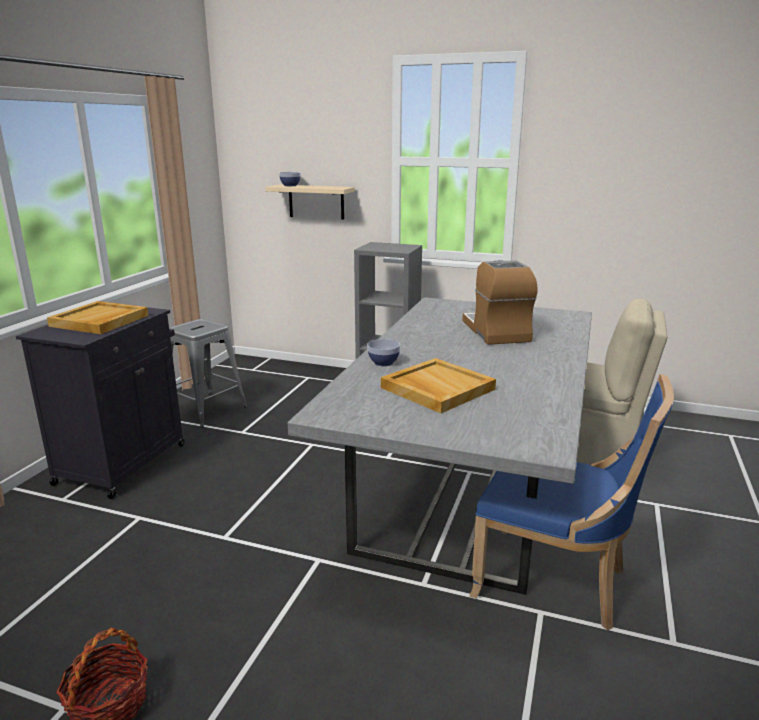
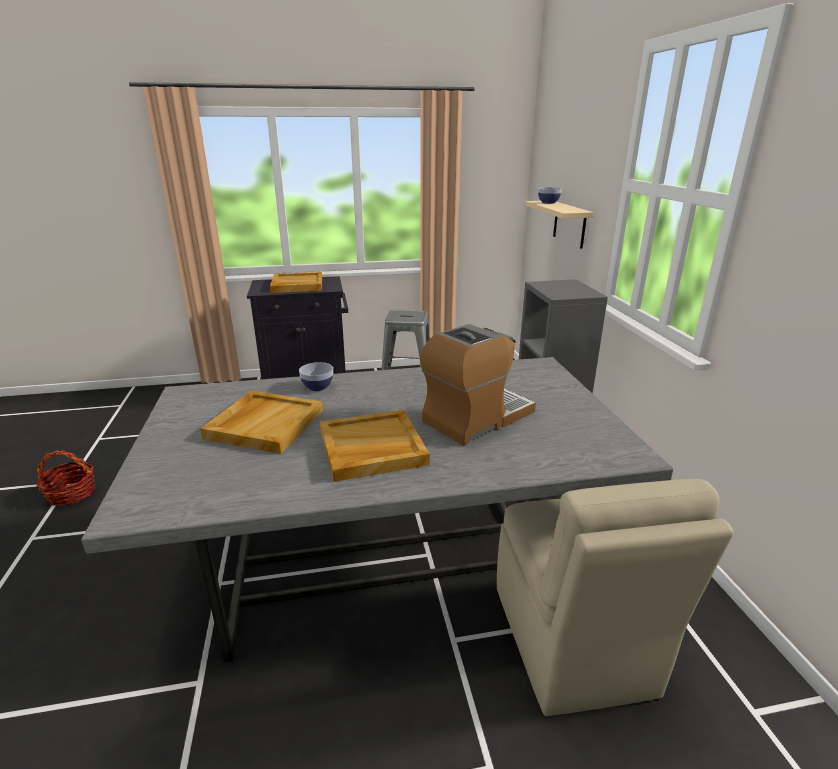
camera: 60 degrees right, 5 degrees up
(512, 363) = (371, 448): none -> beige tray
(556, 581) = (255, 683): blue chair -> none

